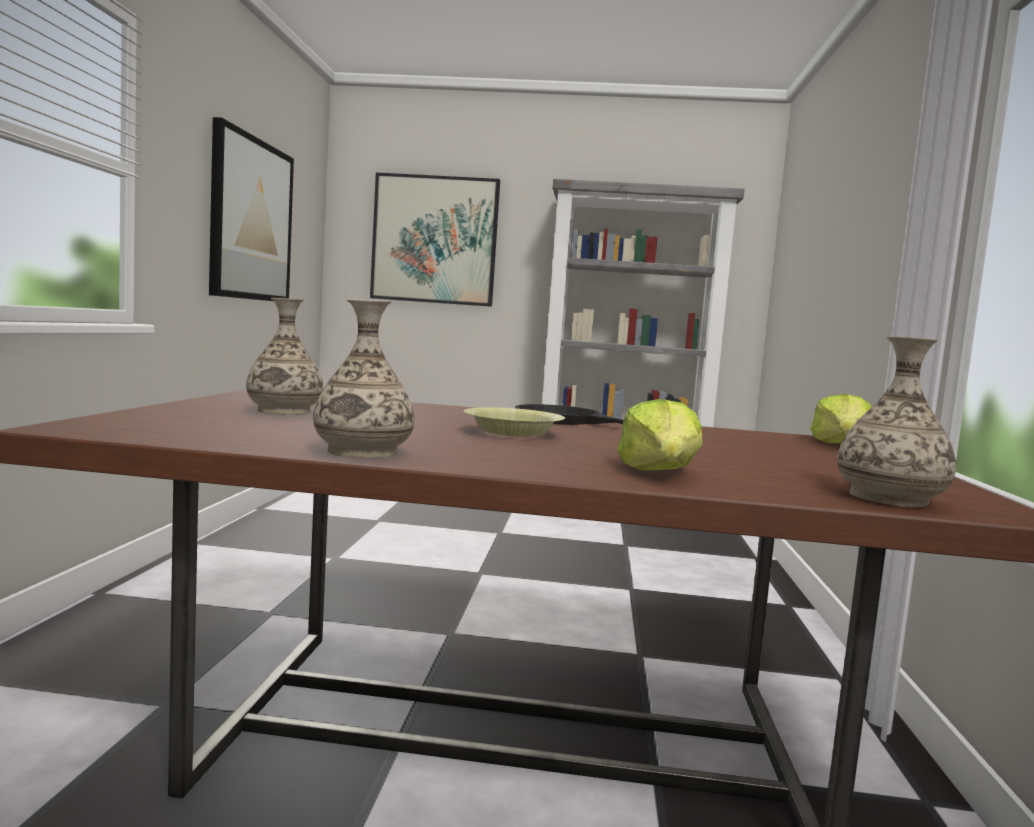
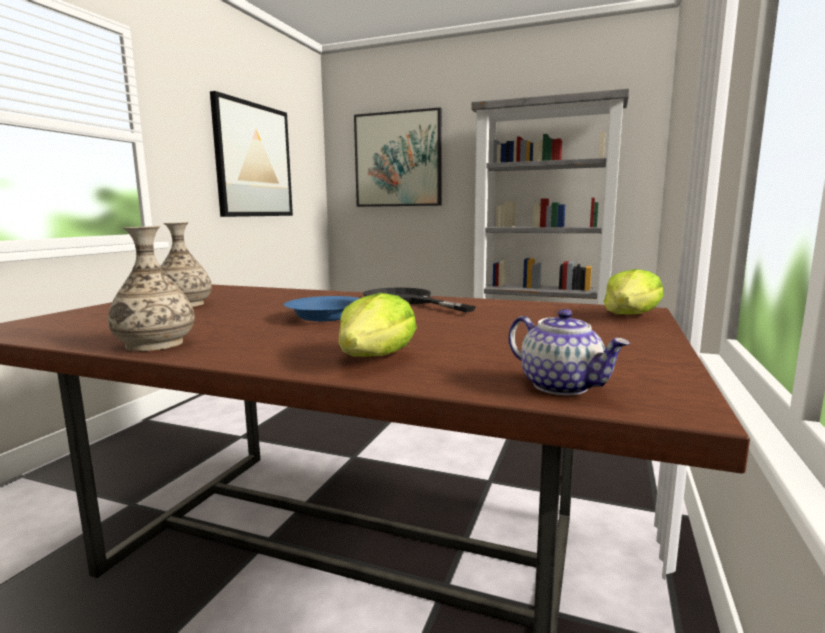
camera: 15 degrees right, 5 degrees up
(513, 433) = (326, 317): yellow bowl -> blue bowl
(889, 498) = (562, 386): vase -> teapot

